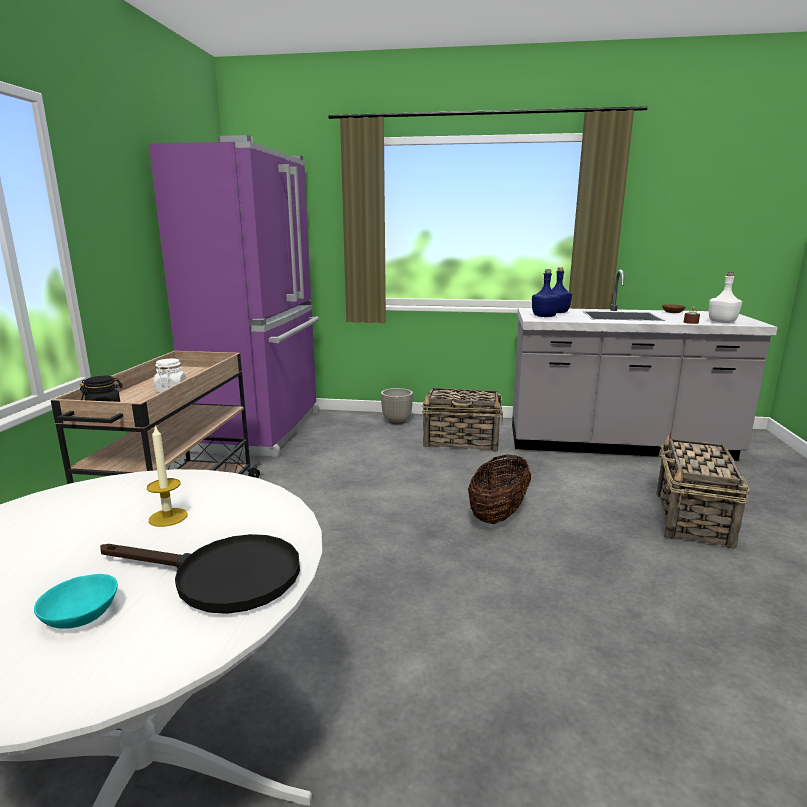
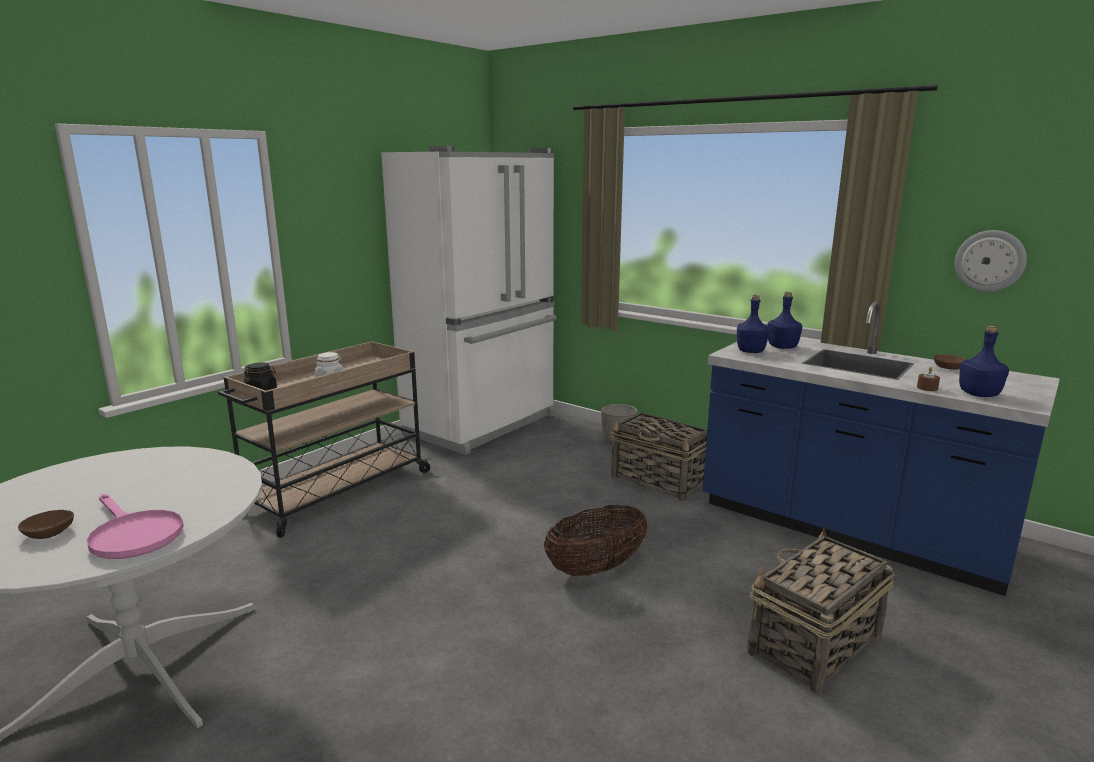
camera: 30 degrees right, 0 degrees up
(81, 613) = (50, 532): turquoise bowl -> brown bowl
(168, 517) = (169, 486): candle -> none
(222, 577) = (132, 535): black frying pan -> pink frying pan
(263, 430) = (483, 424): purple fridge -> white fridge
(617, 444) = (849, 529): grey counter -> blue counter
(677, 236) = (990, 260): none -> wall clock
(722, 322) = (979, 394): white bottle -> blue bottle

